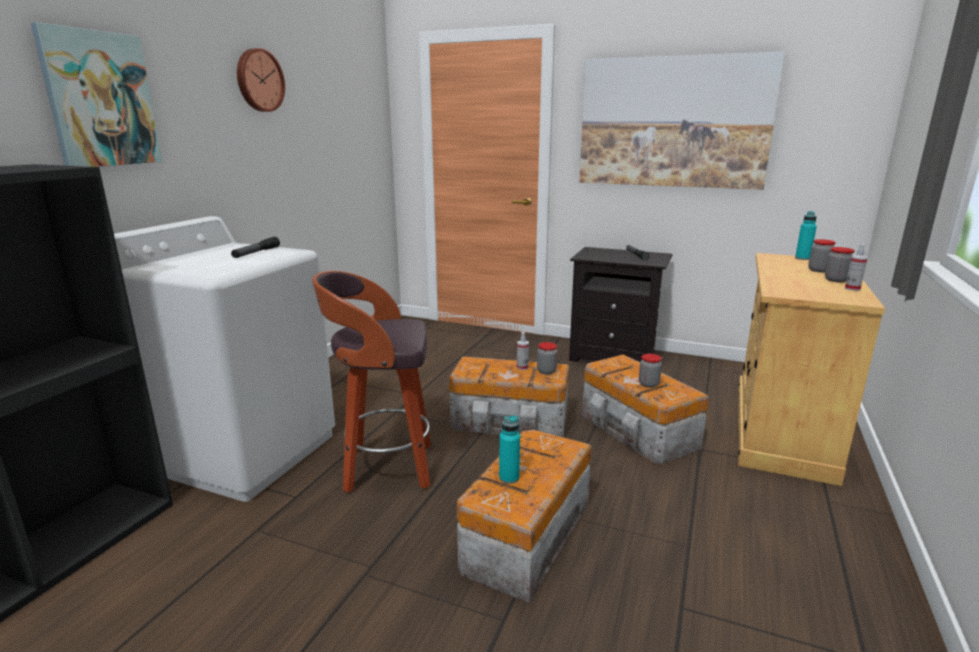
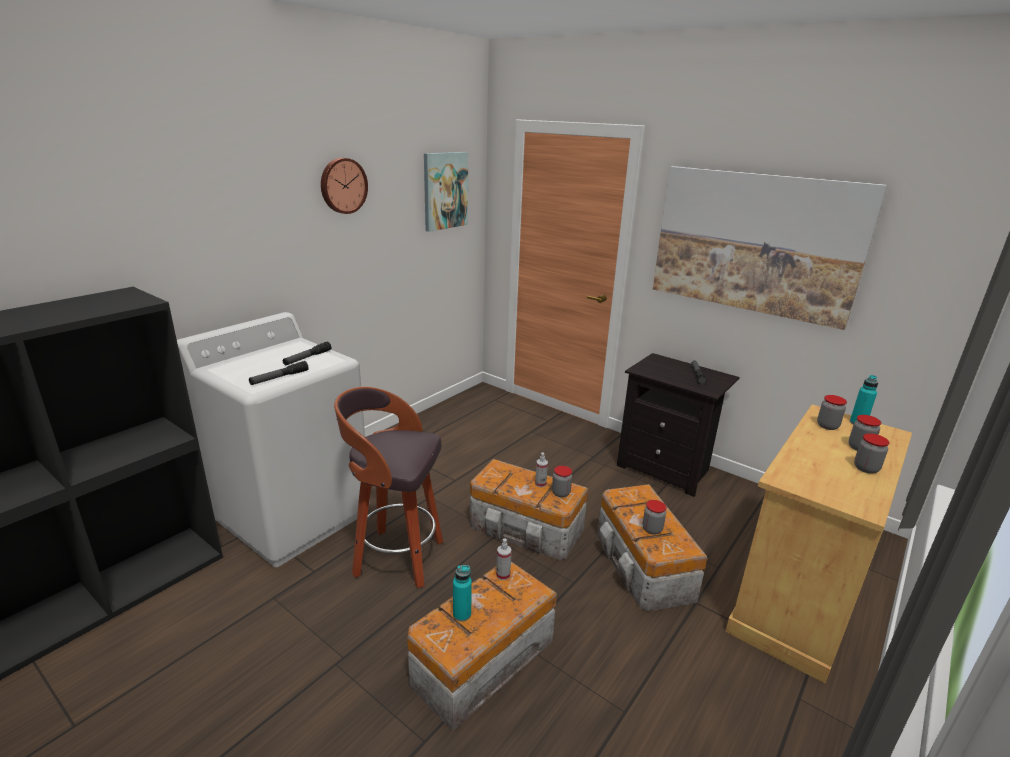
camera: 15 degrees right, 5 degrees up
(100, 99) = (192, 225): picture -> picture (445, 190)
(236, 266) = (279, 378): none -> flashlight
(781, 262) = (827, 426): none -> jar
(852, 289) = (873, 487): spray bottle -> spray bottle (503, 575)

